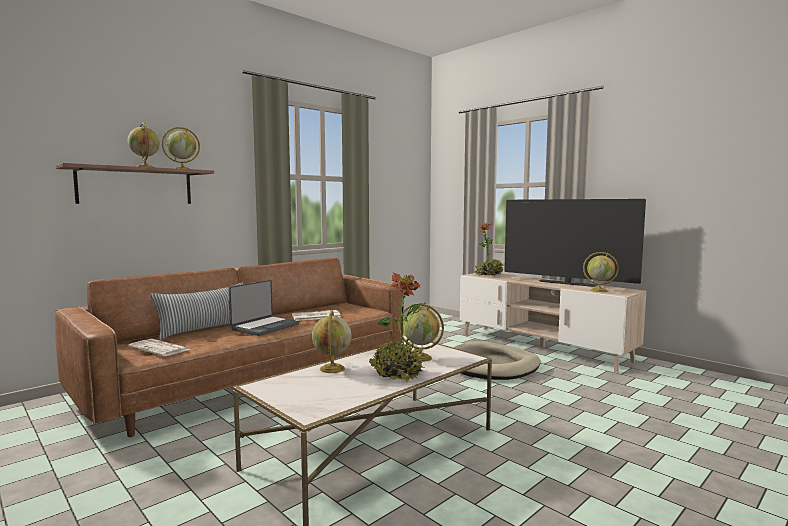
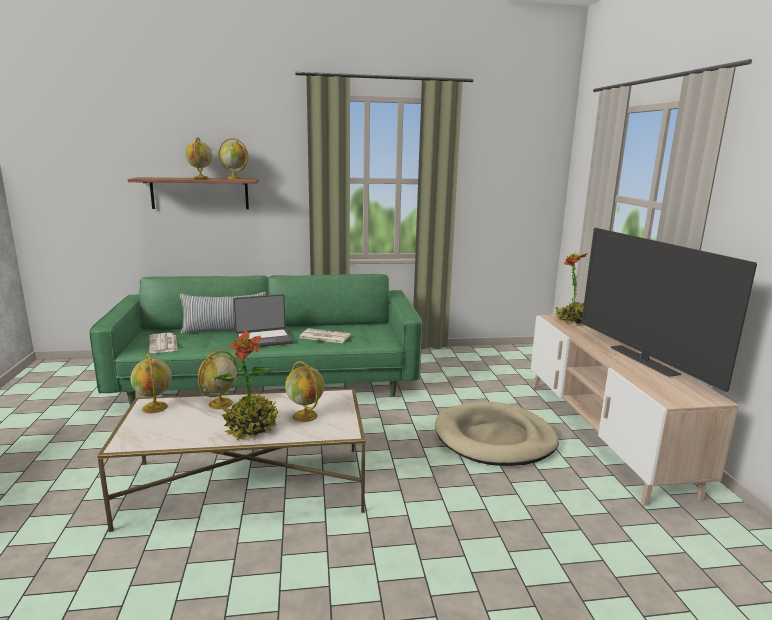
camera: 35 degrees right, 10 degrees up
(254, 378) = (270, 381): brown sofa -> green sofa
(599, 290) = (656, 386): globe -> globe (155, 408)

